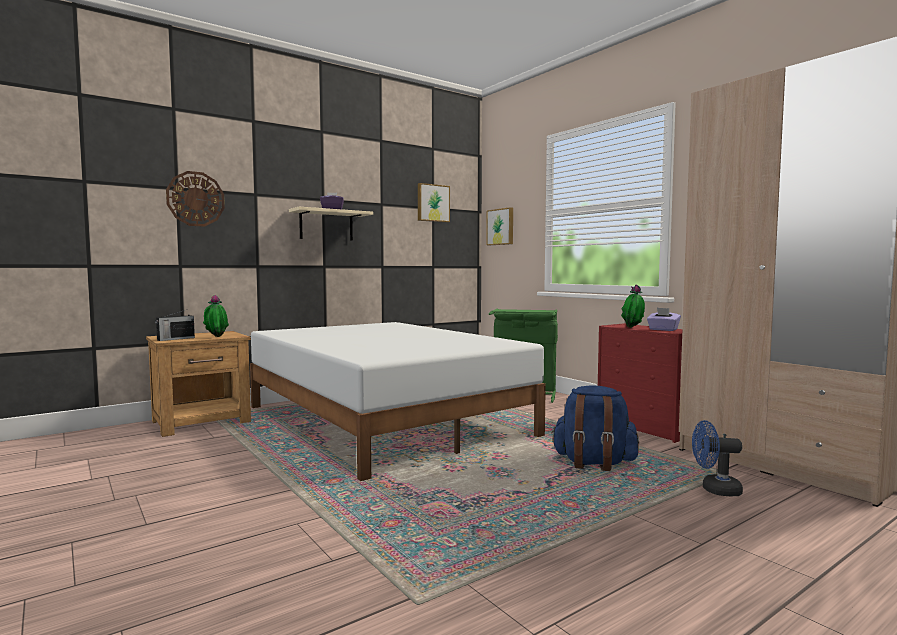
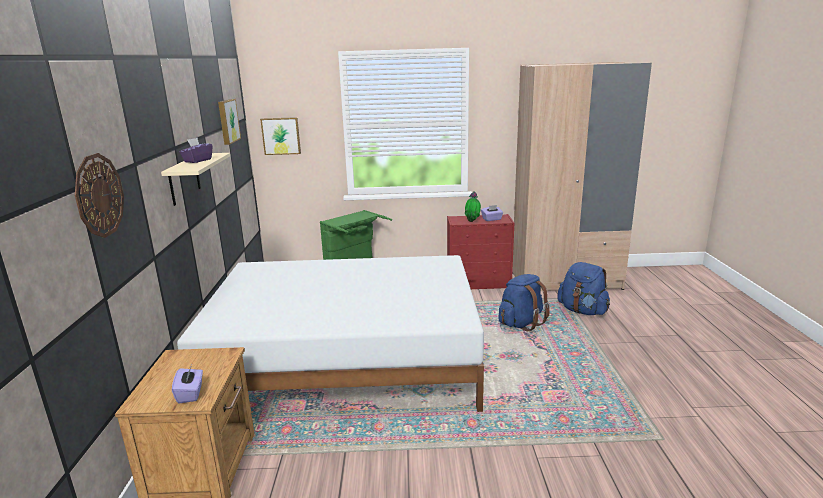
camera: 55 degrees left, 15 degrees up
(175, 339) = (190, 394): radio -> purple tissue box
(216, 337) = (216, 366): potted plant -> none
(715, 490) = (582, 311): blue fan -> blue backpack

